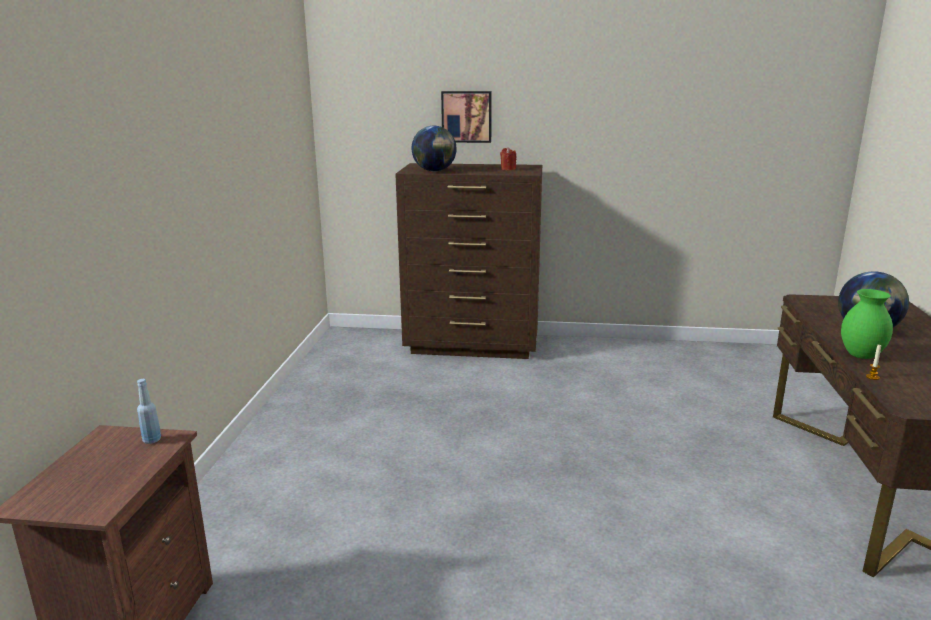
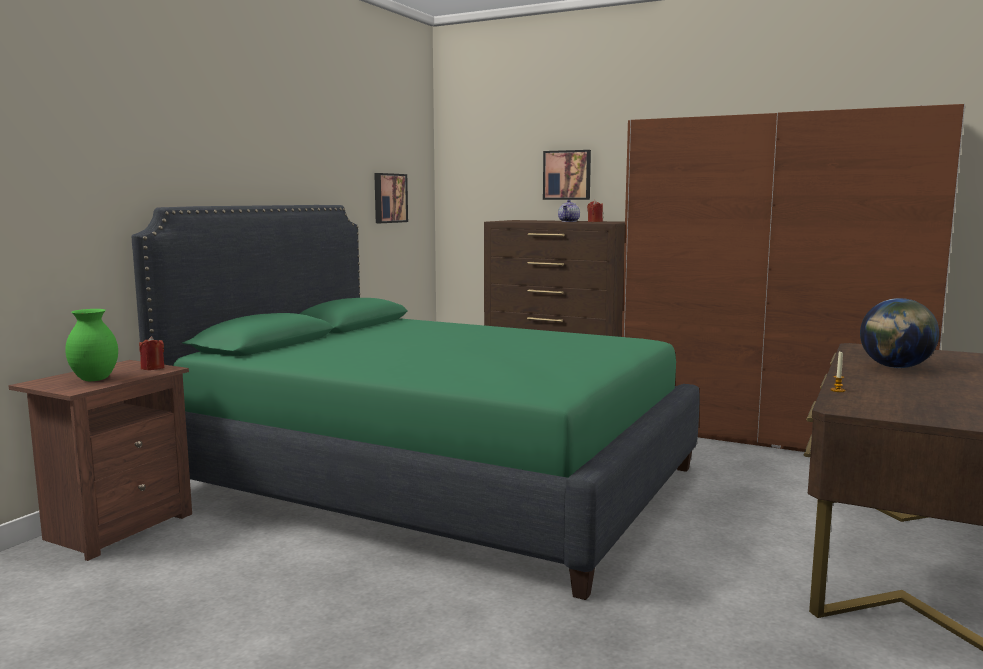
camera: 20 degrees right, 10 degrees down
(152, 440) = (152, 368): blue bottle -> red candle
(284, 150) = (389, 198): none -> picture
(434, 171) = (522, 221): globe -> none
(437, 475) = (435, 481): none -> green bed
(481, 169) = (569, 221): none -> teapot
(674, 357) = (768, 434): none -> brown wardrobe
(861, 355) = (854, 379): green vase -> green vase (95, 379)

